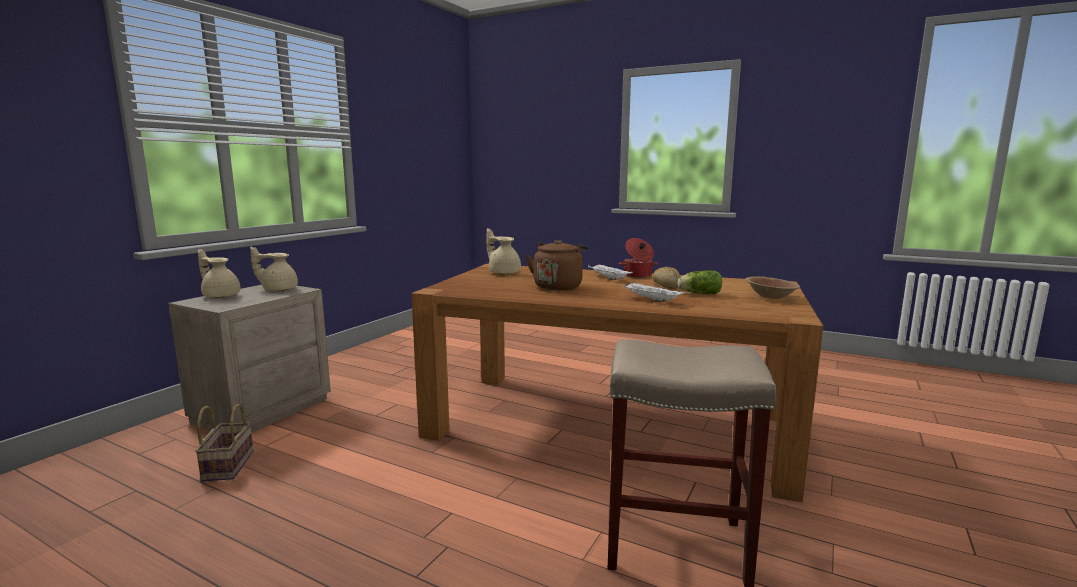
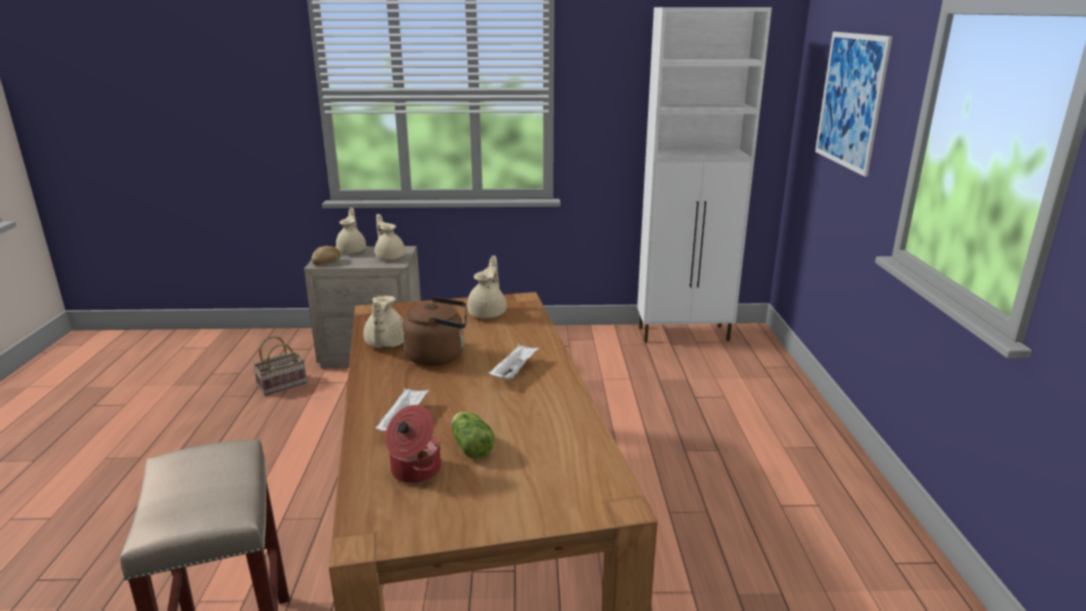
camera: 60 degrees right, 10 degrees up
(452, 318) = (685, 334): none -> white cabinet
(514, 293) = (385, 344): none -> beige teapot
(545, 134) = (850, 100): none -> picture
(637, 276) = (554, 385): cooking pot -> cooking pot (414, 471)
(666, 286) = (499, 416): bread -> bread (327, 262)
(771, 297) = (495, 506): brown bowl -> none

